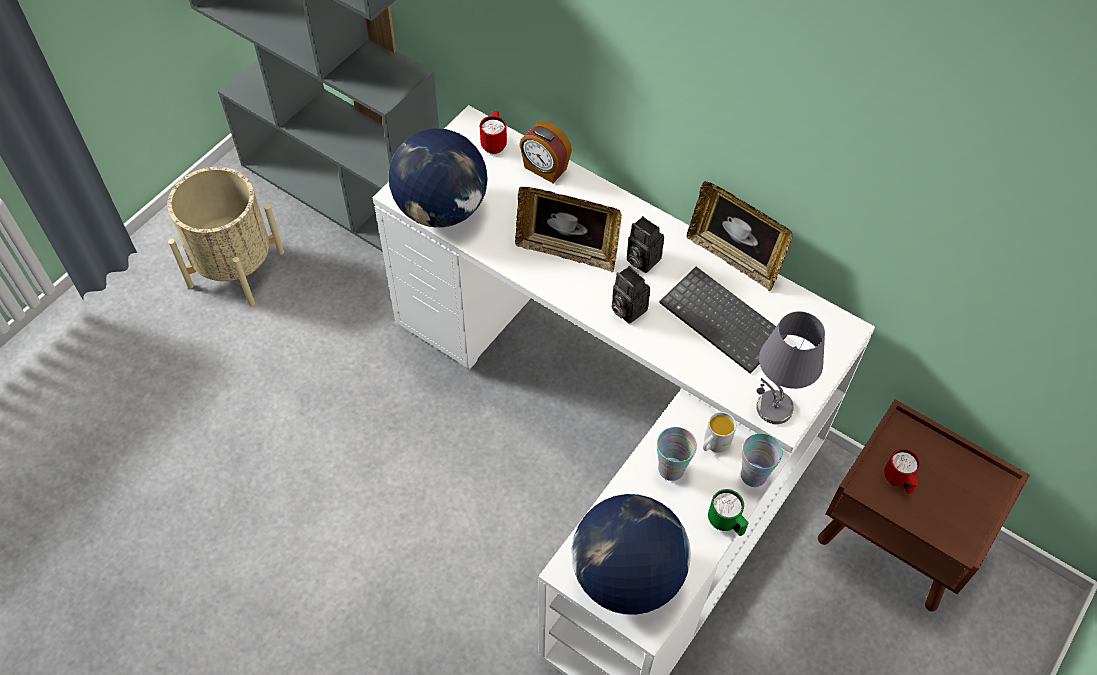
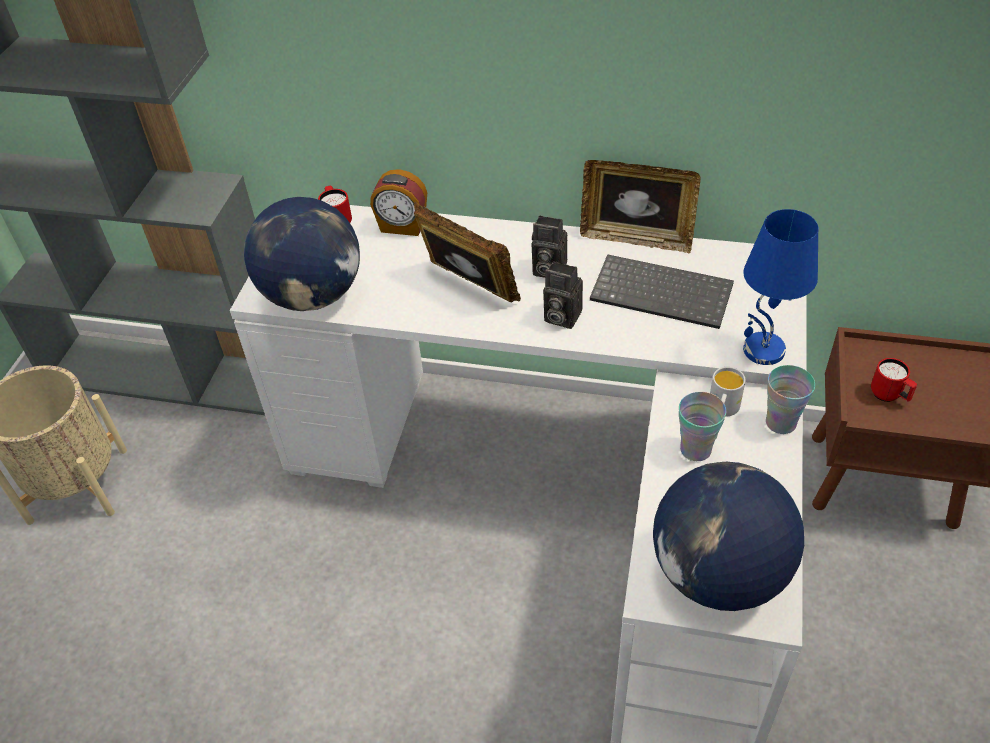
camera: 20 degrees left, 10 degrees down
(567, 251) = (467, 288): picture frame -> picture frame turned 135 degrees counterclockwise
(726, 523) = (785, 478): green mug -> none
(773, 408) = (763, 351): grey table lamp -> blue table lamp

